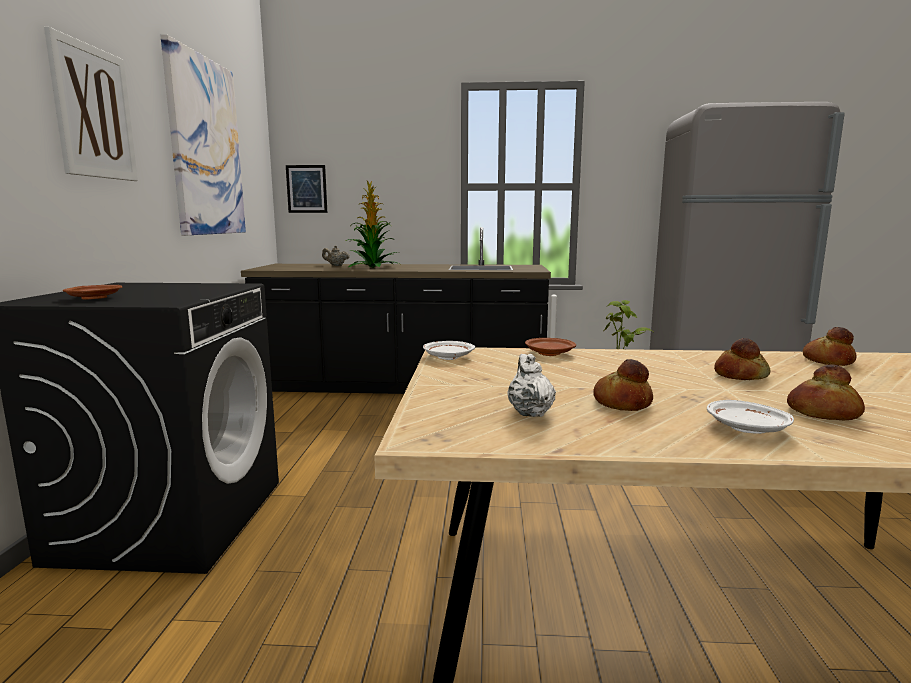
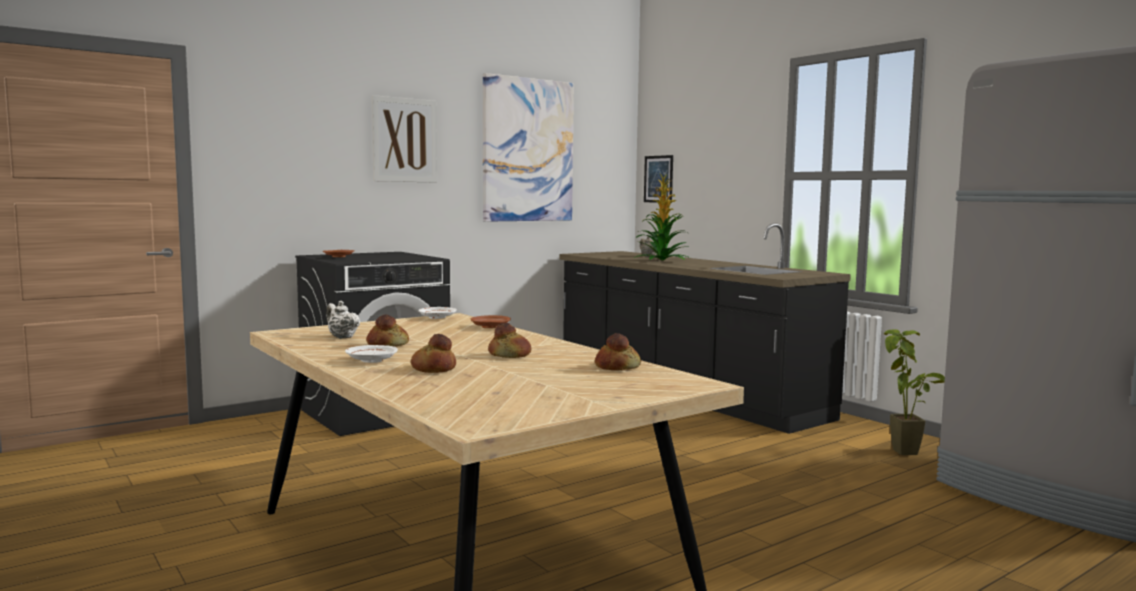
camera: 50 degrees right, 5 degrees down
(530, 412) = (342, 337): white teapot -> white teapot turned 90 degrees counterclockwise

